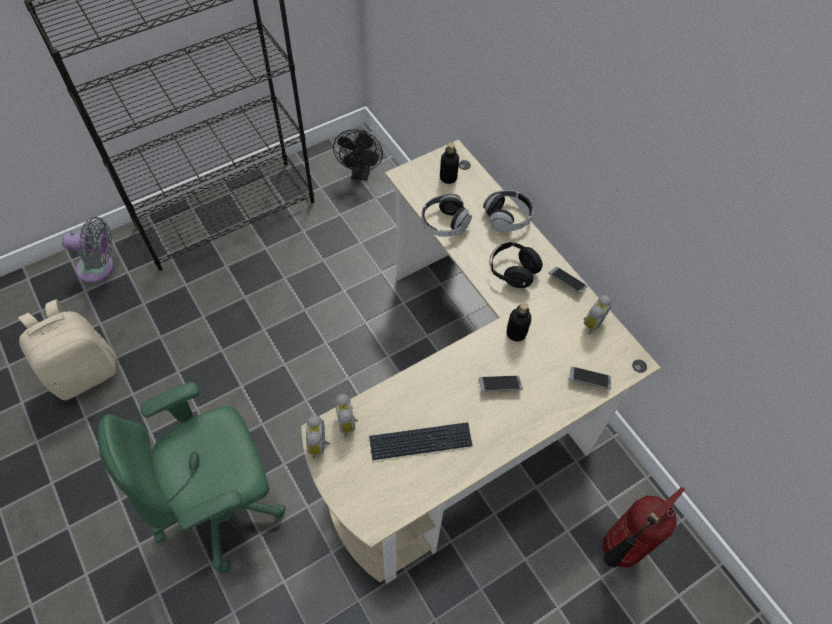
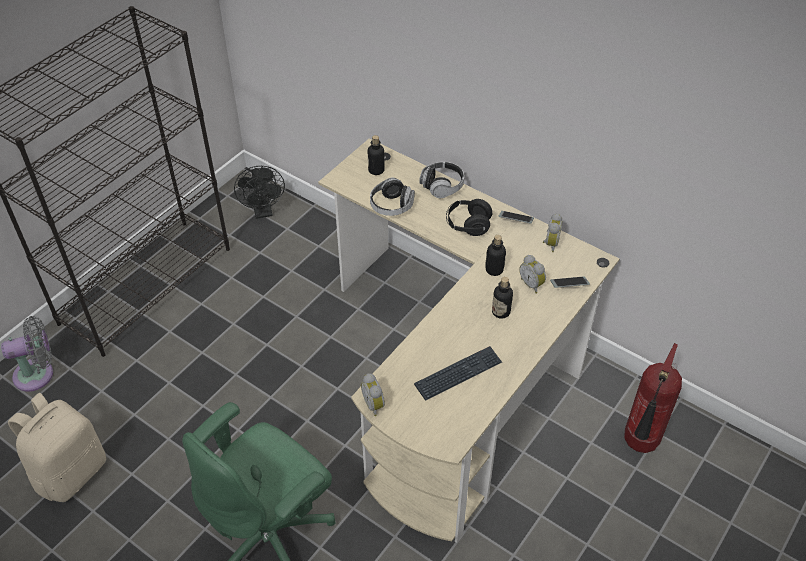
camera: 20 degrees left, 10 degrees down
(348, 422) = (390, 380): alarm clock -> alarm clock (532, 284)
(499, 385) = (501, 312): phone -> bottle

